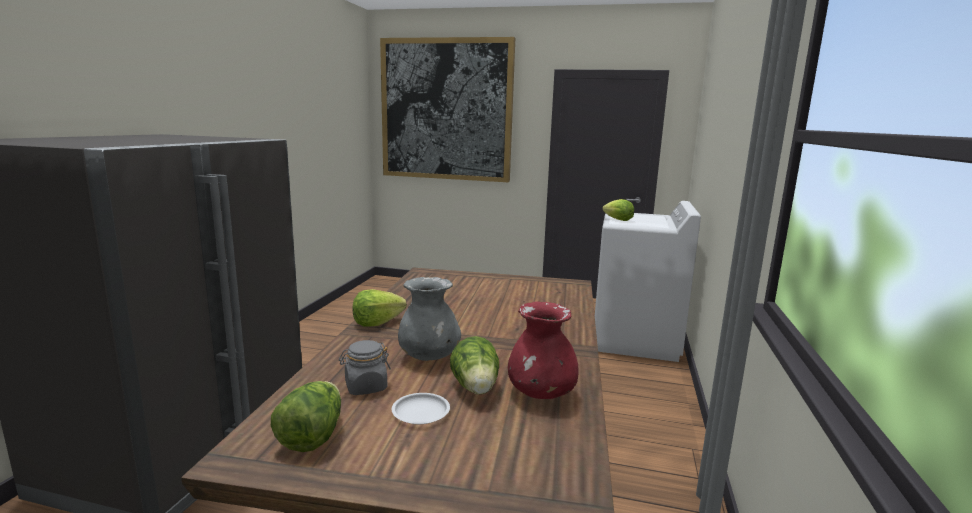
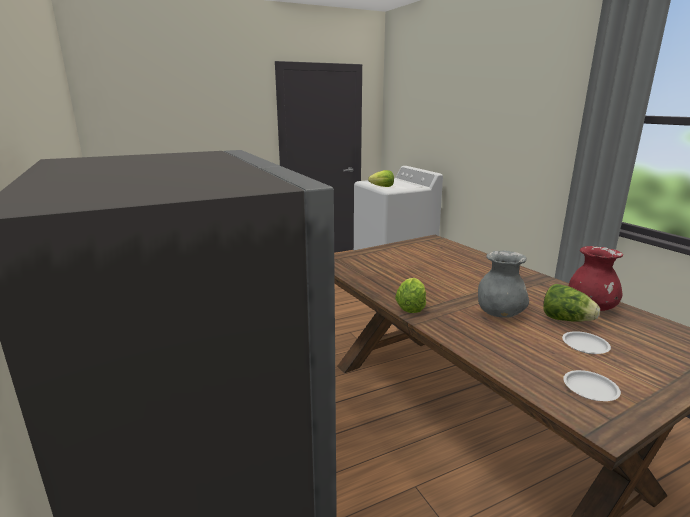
camera: 40 degrees left, 5 degrees up
(312, 436) = (590, 389): lettuce -> white plate
(365, 387) = (526, 348): grey jar -> none
(446, 110) = (172, 101): picture -> none

